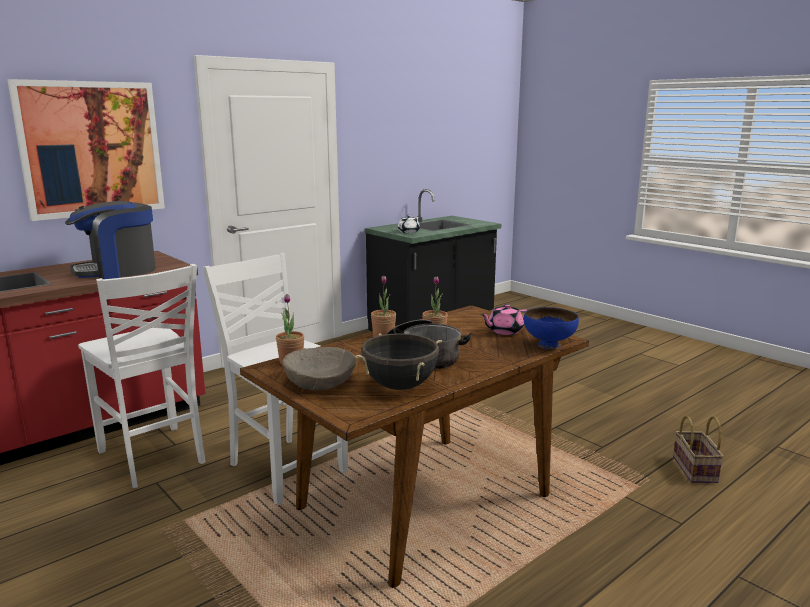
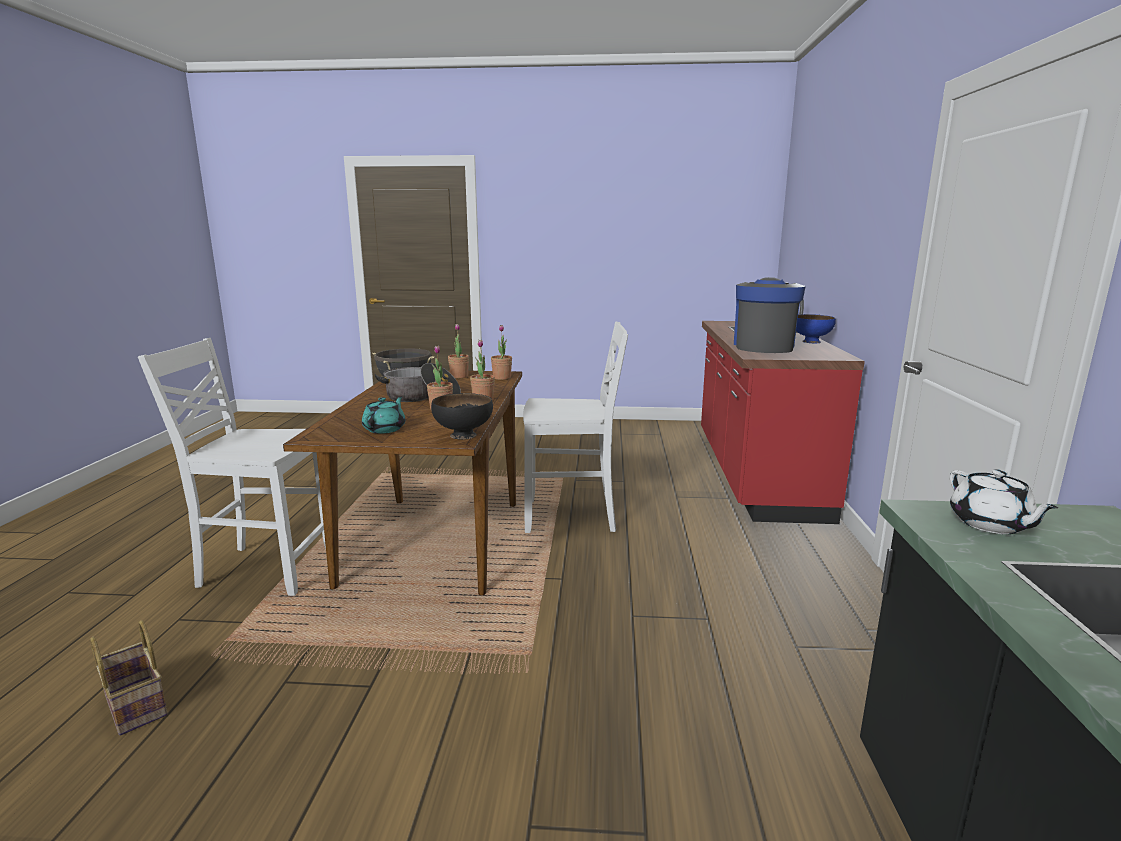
camera: 135 degrees right, 0 degrees up
(91, 149) = (862, 228): picture -> none
(153, 458) = (663, 487): white chair -> white chair (265, 568)
(320, 380) = (459, 376): beige bowl -> potted plant
(462, 313) = (463, 435): none -> black bowl
(504, 331) = (385, 429): pink teapot -> turquoise teapot
(548, 345) = (323, 428): blue bowl -> blue bowl (811, 341)

